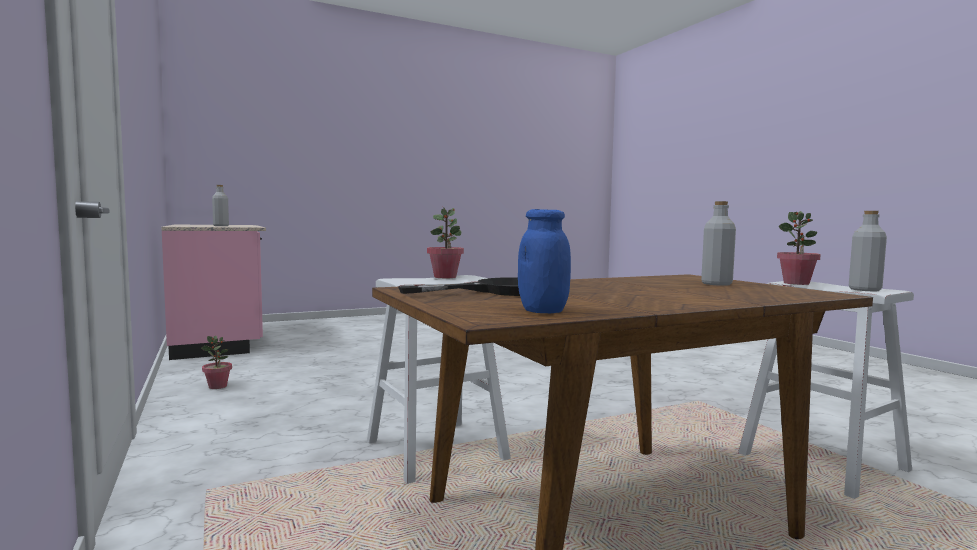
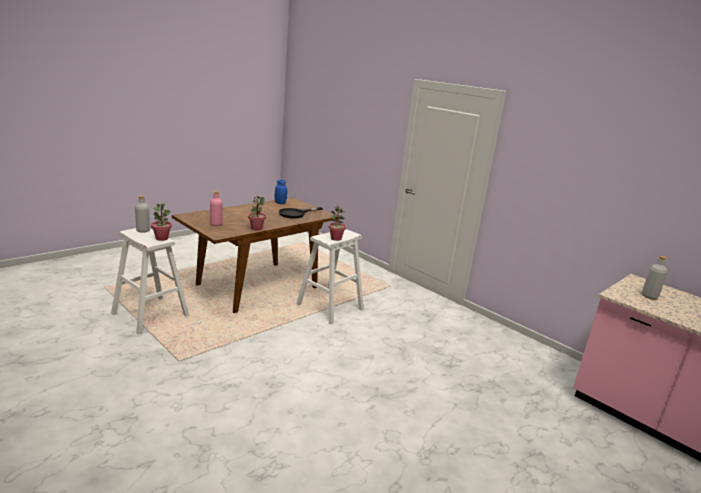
camera: 160 degrees right, 15 degrees up
(217, 386) = (498, 342): potted plant -> potted plant (256, 228)
(716, 284) = (216, 224): grey bottle -> pink bottle

